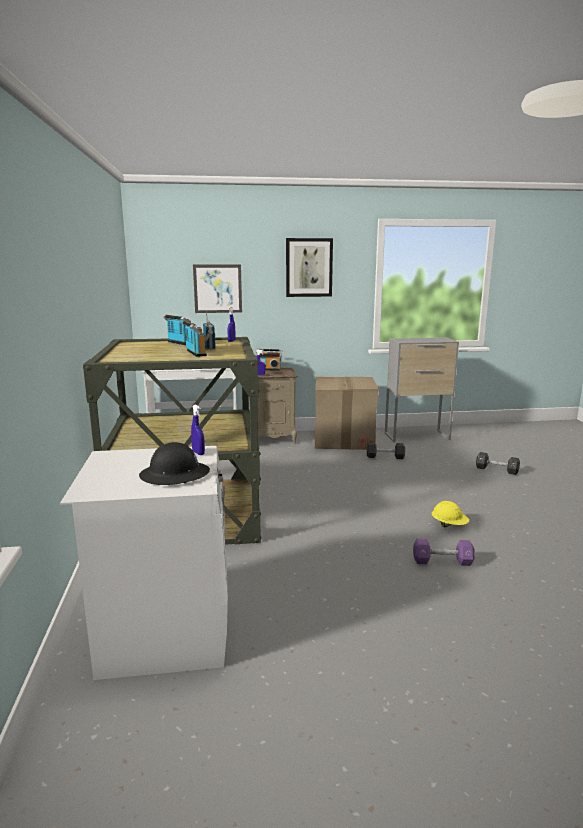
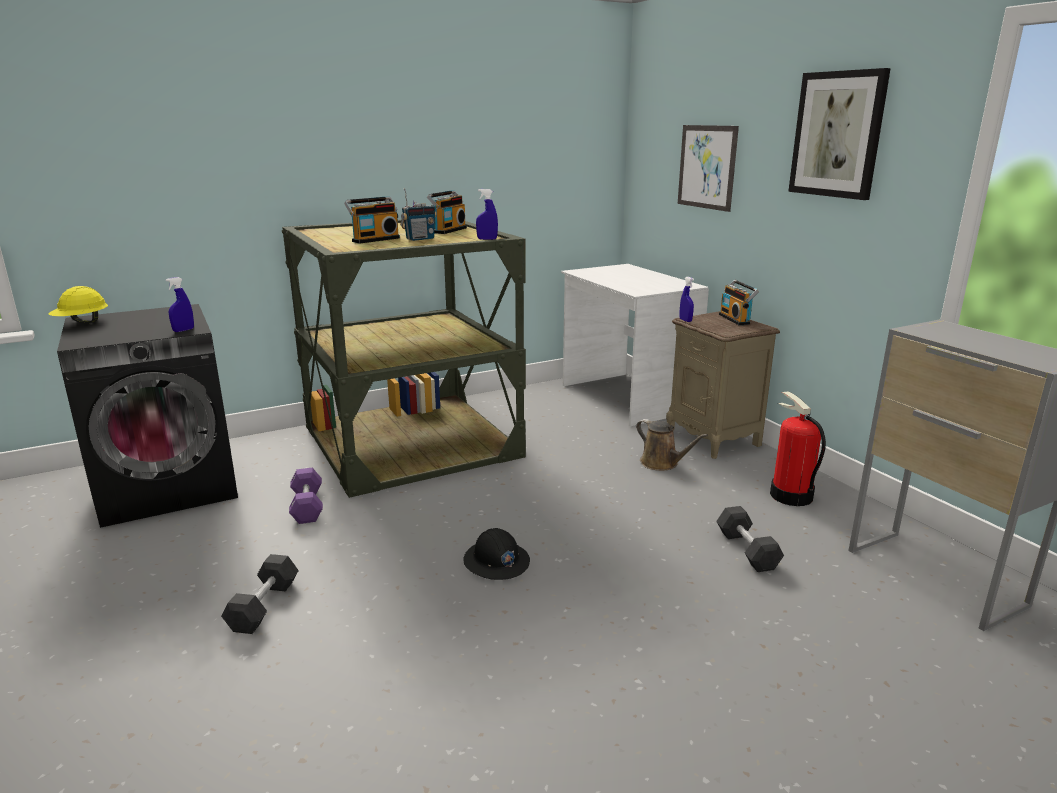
camera: 70 degrees right, 5 degrees up
(163, 628) = (170, 486): white washing machine -> black washing machine
(175, 475) = (116, 333): black hard hat -> black hard hat (496, 562)
(291, 454) = (662, 463): none -> brown watering can
(343, 439) = (790, 495): cardboard box -> fire extinguisher
(442, 561) = (323, 655): purple dumbbell -> purple dumbbell (307, 506)
(449, 525) = (462, 656): yellow hard hat -> yellow hard hat (82, 323)
(496, 470) = (838, 725): black dumbbell -> black dumbbell (264, 606)

